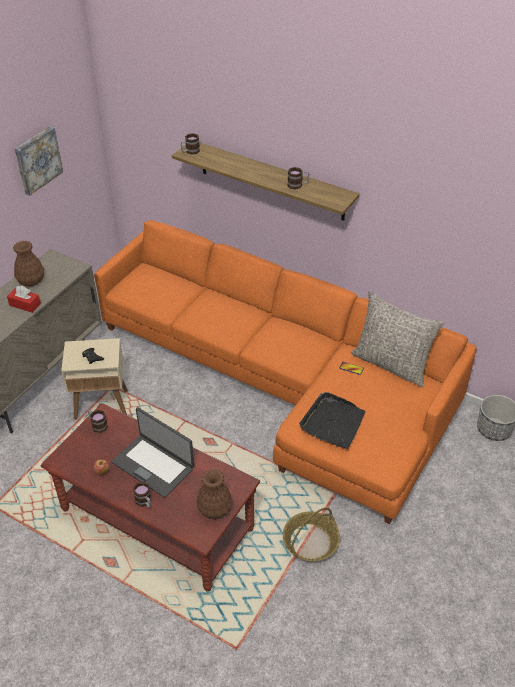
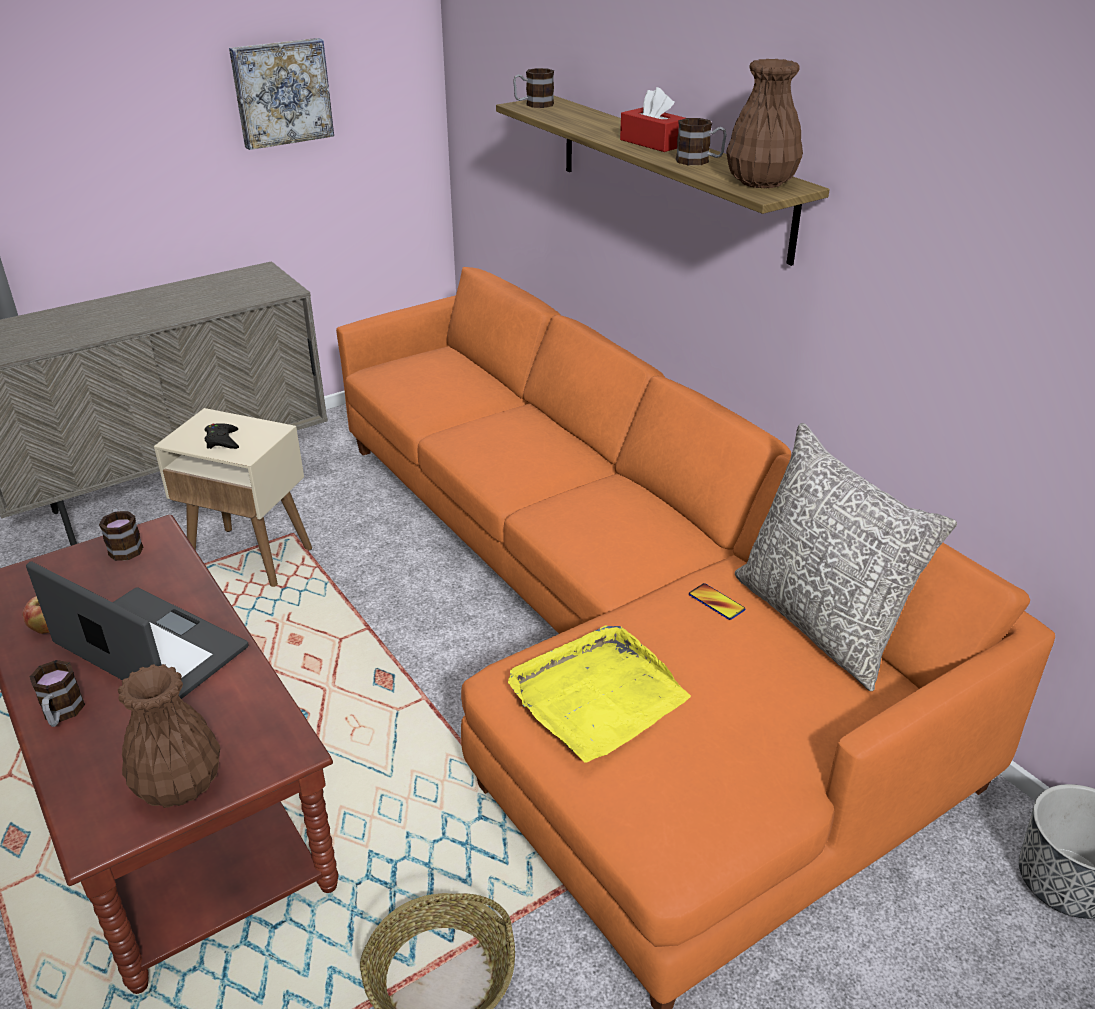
camera: 25 degrees right, 10 degrees down
(25, 304) = (148, 316): red tissue box -> red tissue box (652, 143)
(31, 281) = (194, 291): brown vase -> brown vase (761, 182)
(153, 465) = (149, 648): laptop -> laptop turned 150 degrees clockwise
(332, 422) = (596, 696): black tray -> yellow tray

